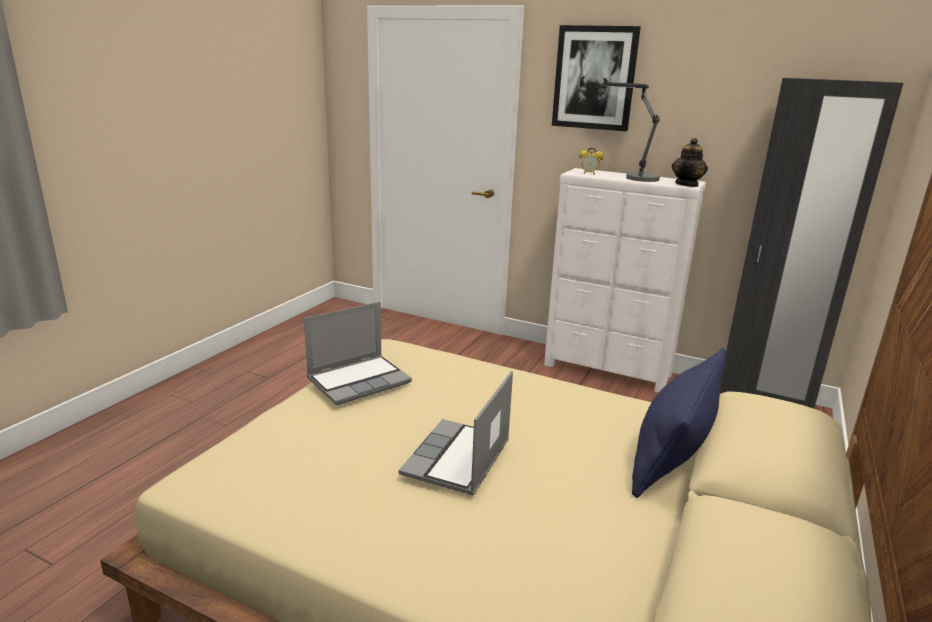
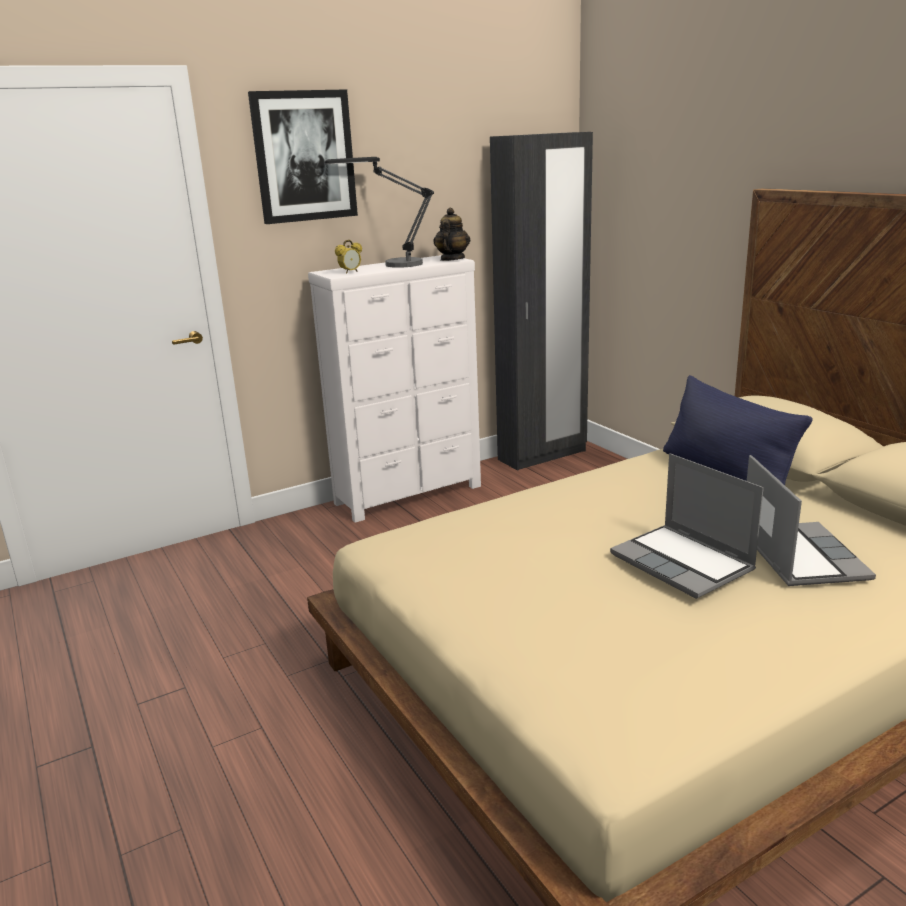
camera: 55 degrees left, 0 degrees up
(359, 380) = (467, 579): laptop -> laptop (800, 556)
(687, 184) = (452, 259): teapot -> teapot turned 135 degrees counterclockwise

